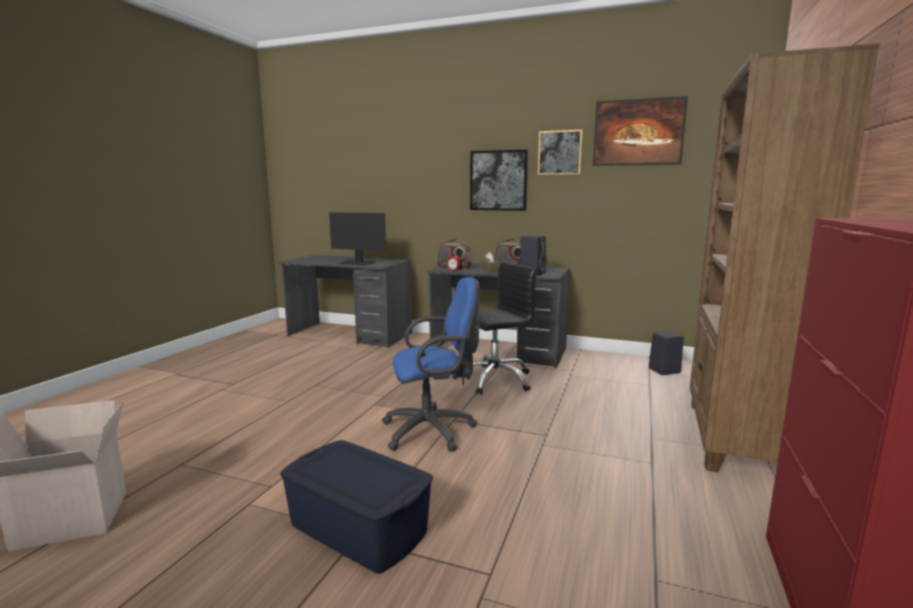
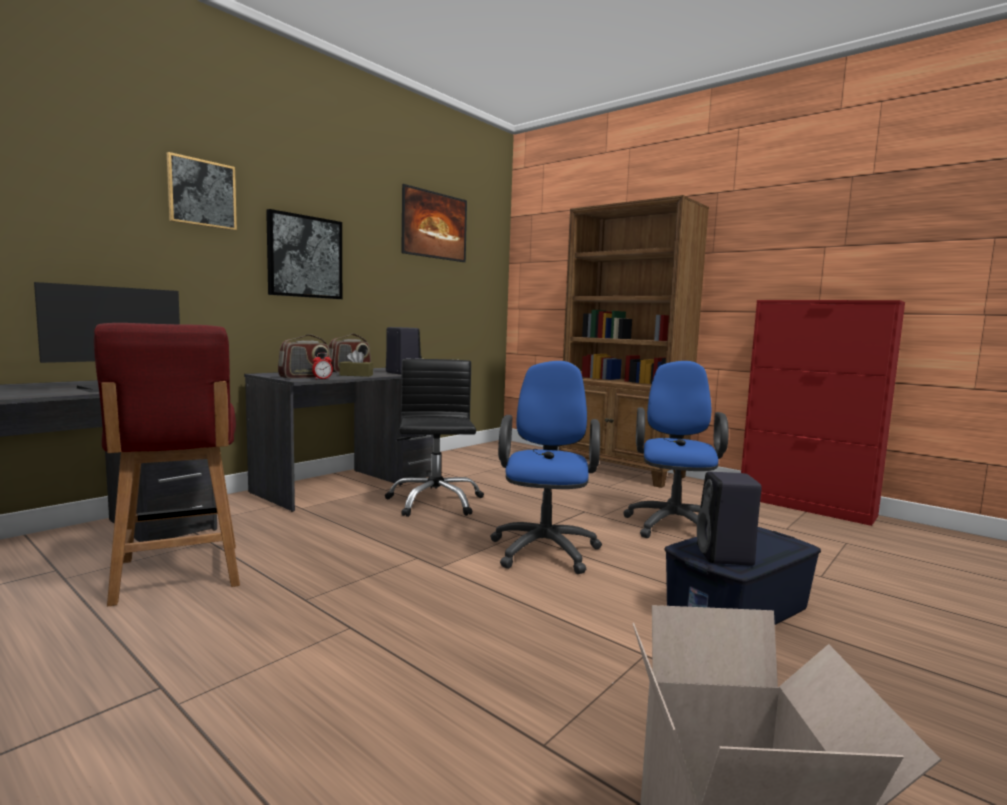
camera: 70 degrees left, 5 degrees down
(330, 357) = (178, 574): none -> red chair
(559, 152) = (371, 232): picture -> picture (202, 193)
(564, 485) = (673, 524): none -> blue office chair
(663, 371) = (488, 454): black speaker -> black speaker (725, 556)

